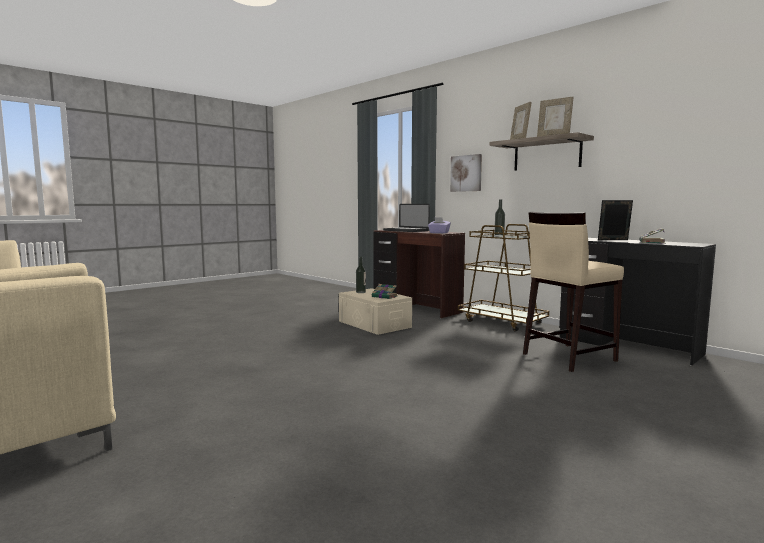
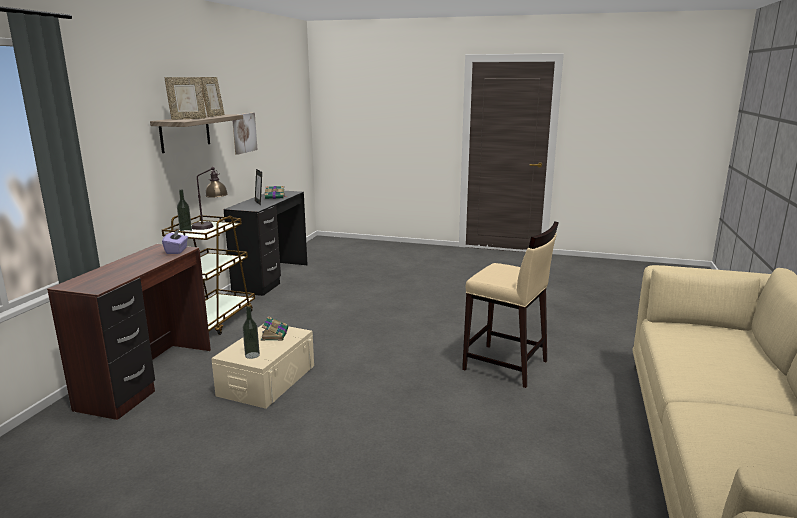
camera: 120 degrees left, 10 degrees up
(406, 230) = (121, 272): laptop -> none
(466, 173) = (108, 163): picture -> picture (243, 133)
(512, 236) = (211, 226): none -> table lamp
(568, 357) = (319, 290): beige stool -> beige stool (505, 366)

